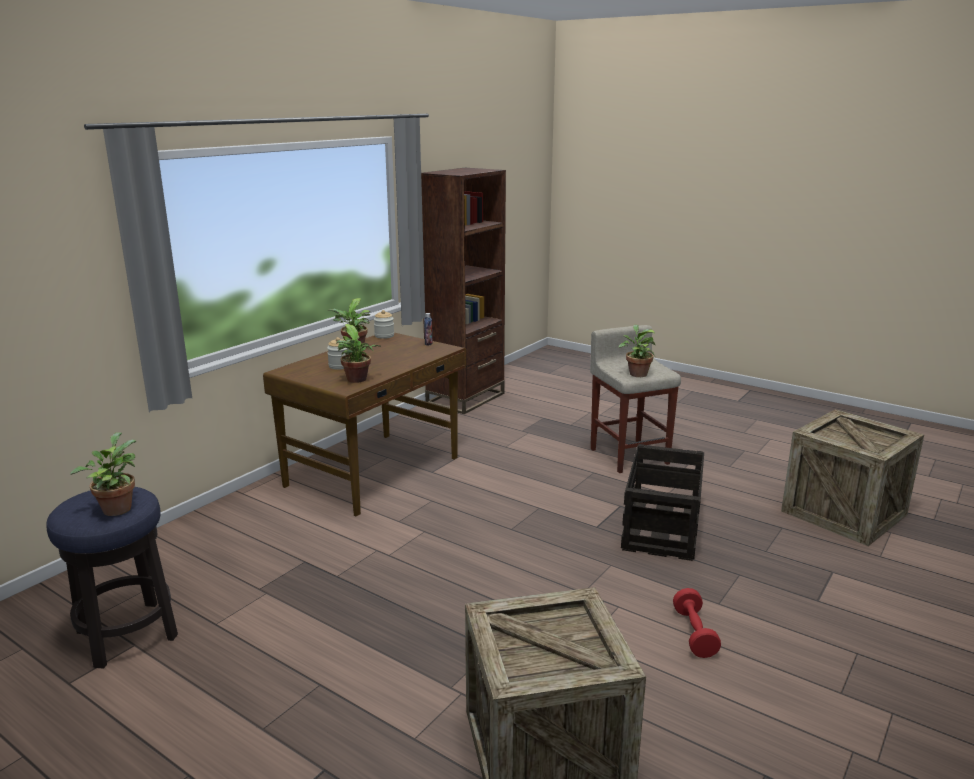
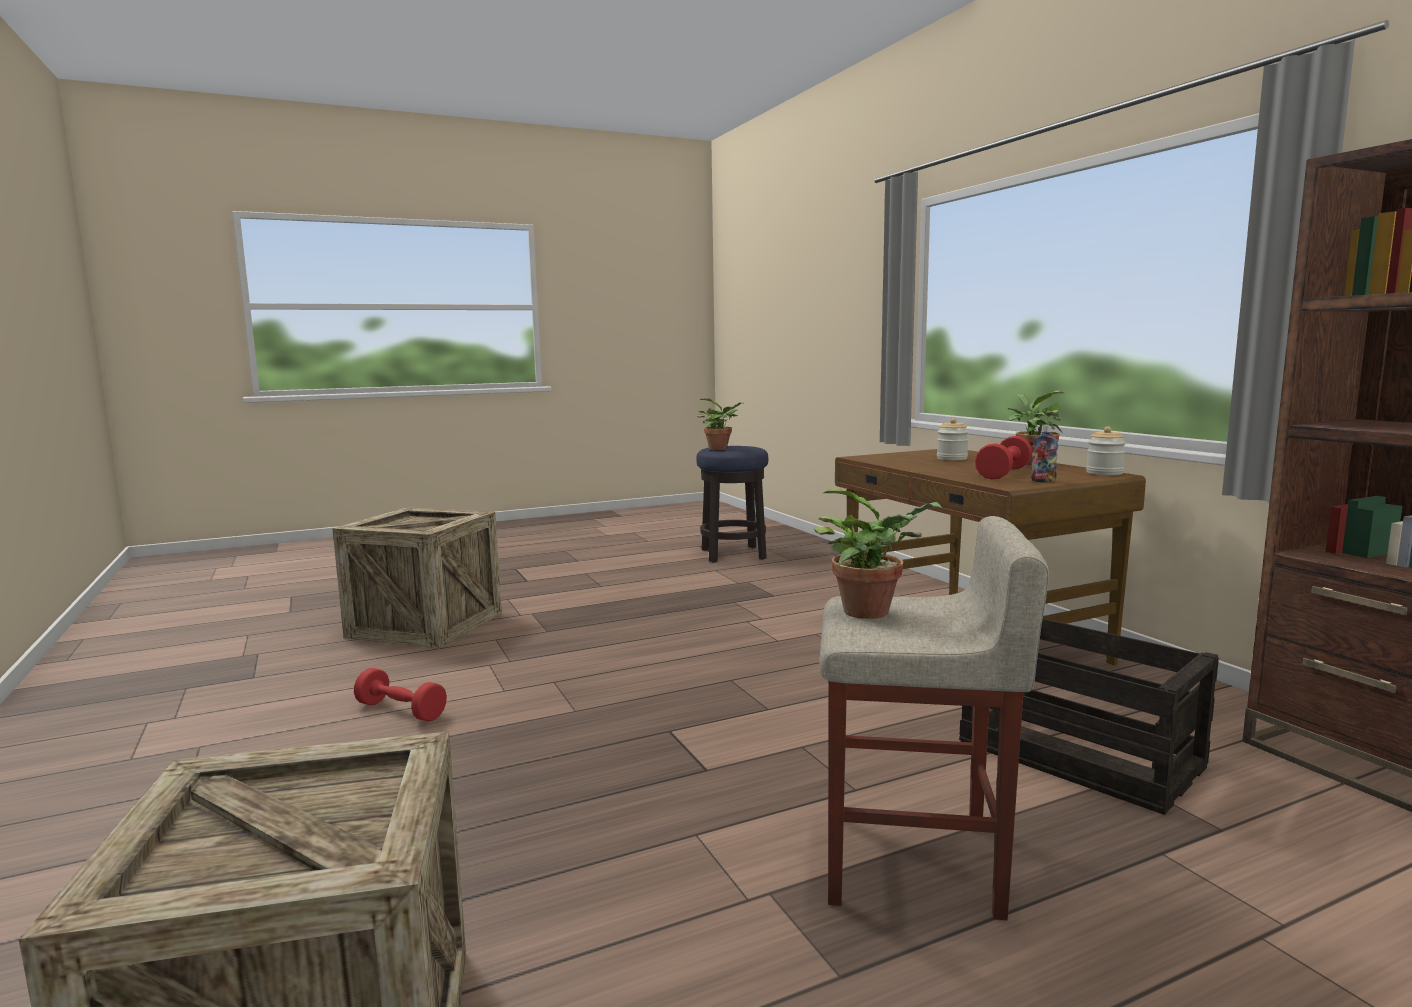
camera: 120 degrees right, 10 degrees down
(357, 380) = (886, 460): potted plant -> none
(404, 351) = (1003, 473): none -> red dumbbell
(661, 527) = (602, 778): crate -> crate (1076, 754)

